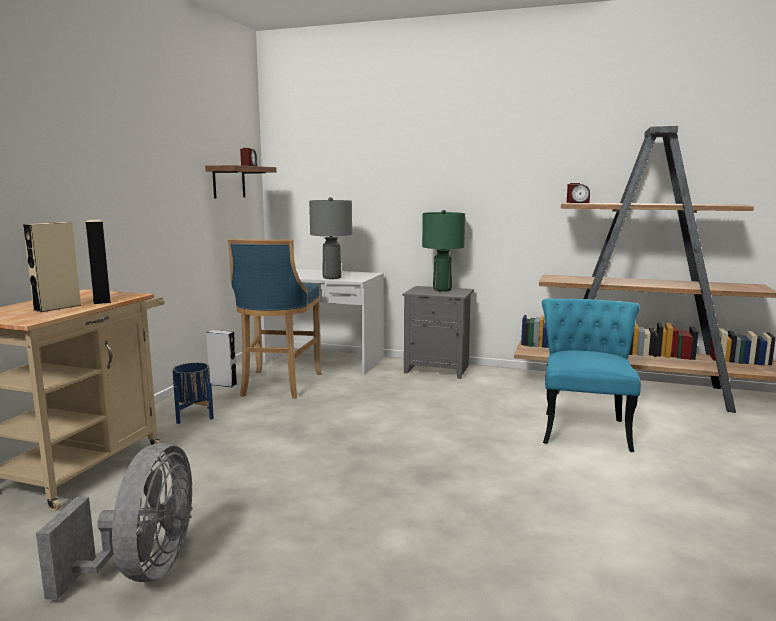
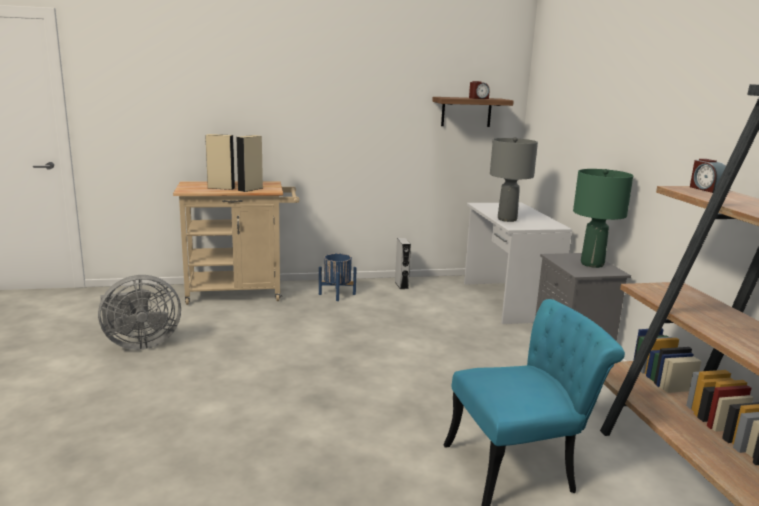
camera: 60 degrees right, 5 degrees up
(278, 385) = (424, 302): blue stool -> none

